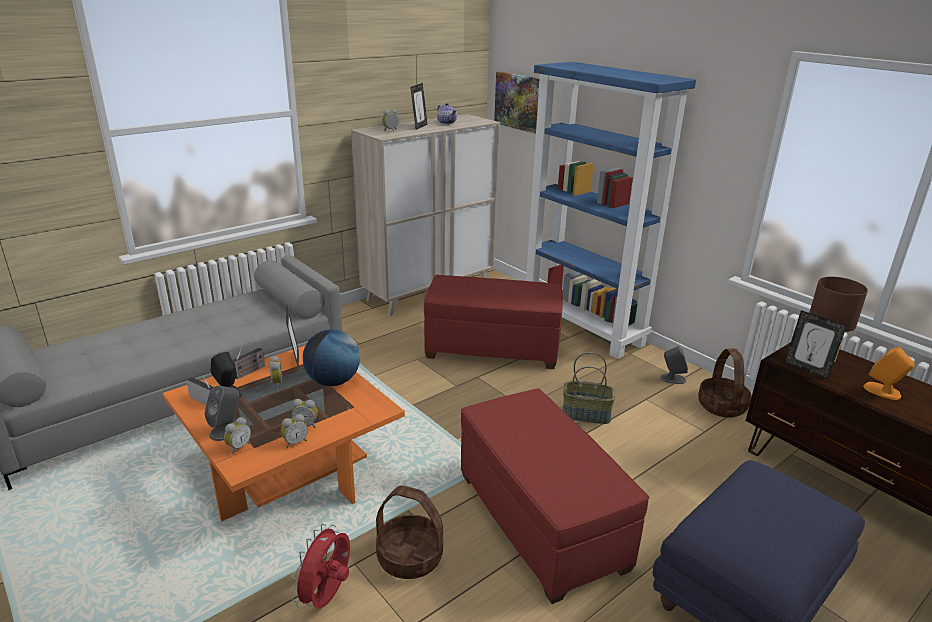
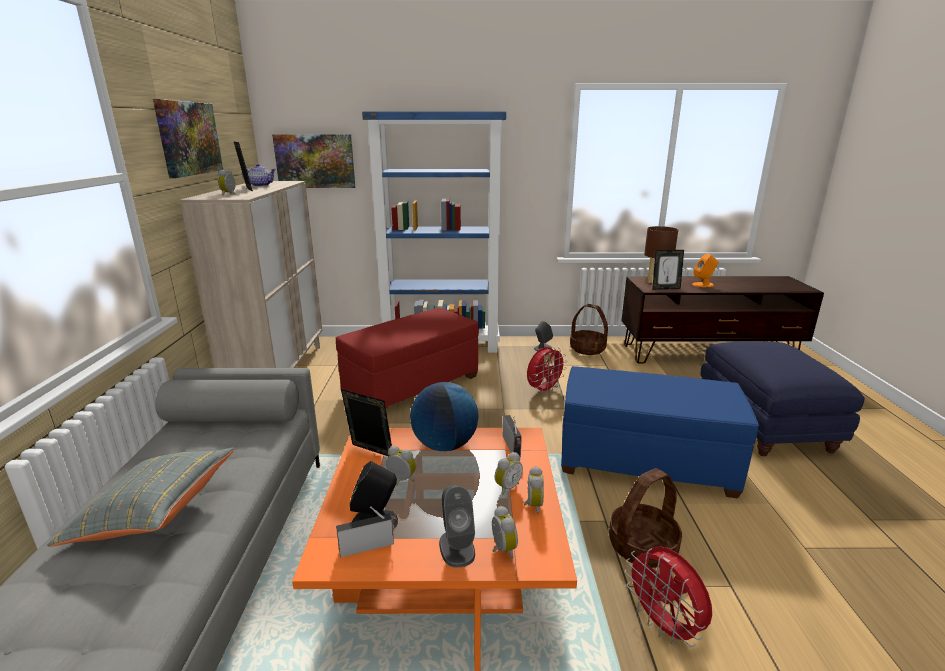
camera: 50 degrees left, 5 degrees down
(182, 331) = (155, 514): none -> grey pillow
(248, 372) = (348, 492): radio -> radio (512, 447)
(379, 80) = (189, 138): none -> picture
(540, 521) = (645, 462): red ottoman -> blue ottoman
(586, 414) = (544, 390): basket -> red fan

